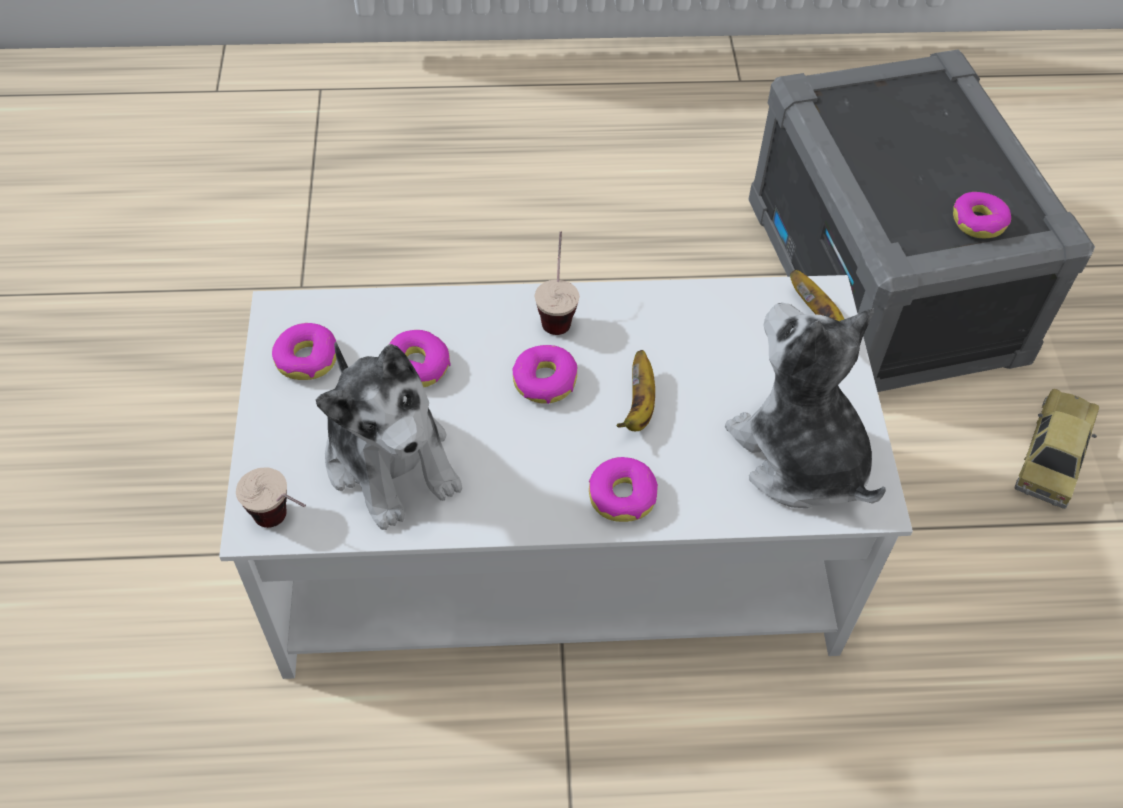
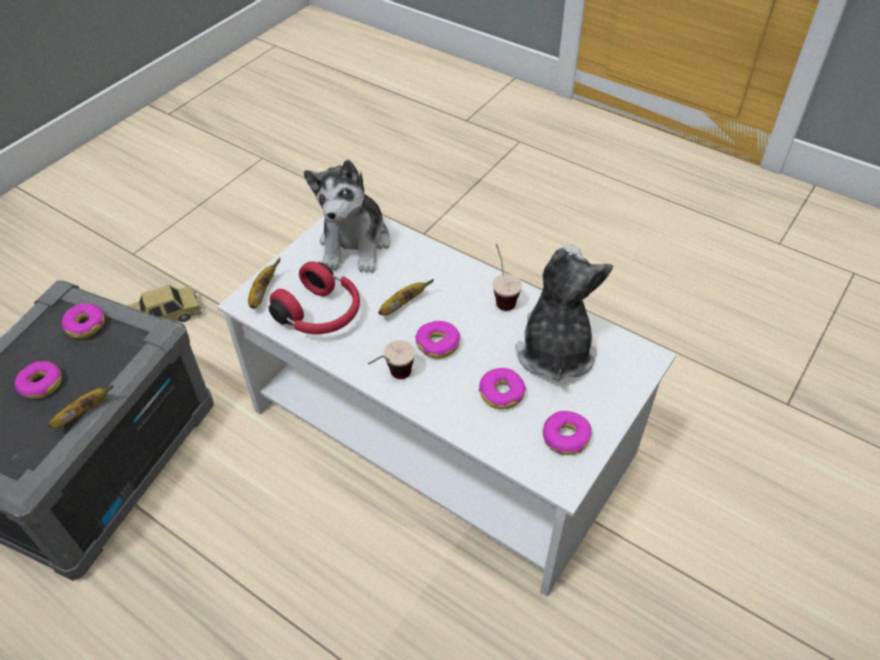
camera: 140 degrees left, 5 degrees down
(284, 524) = (633, 349): cup -> cup (502, 295)
(622, 496) = (452, 272): donut -> donut (41, 384)
(720, 334) = (321, 314): none -> red headphones
(843, 157) = (84, 413): none -> banana

